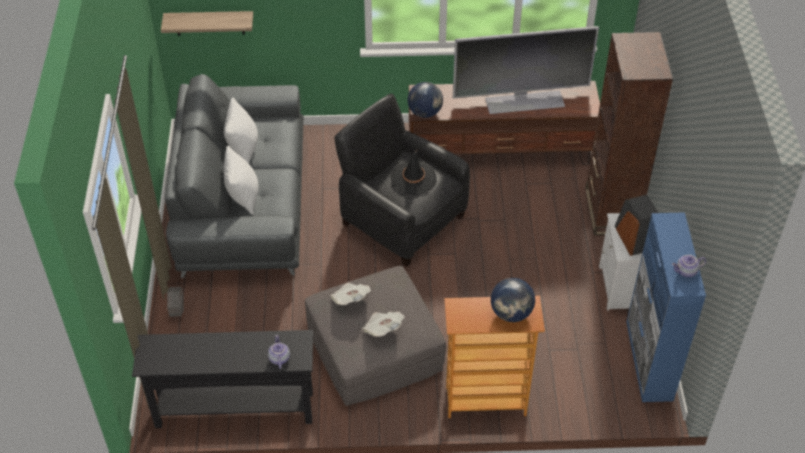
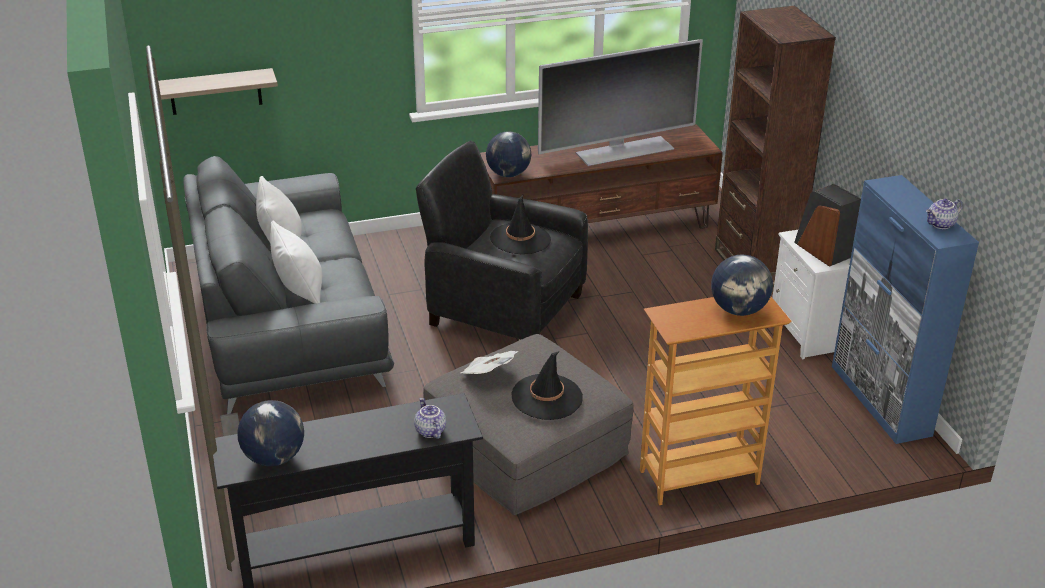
camera: 15 degrees left, 15 degrees down
(173, 359) = (274, 457): none -> globe
(383, 329) = (547, 397): newspaper -> black hat

